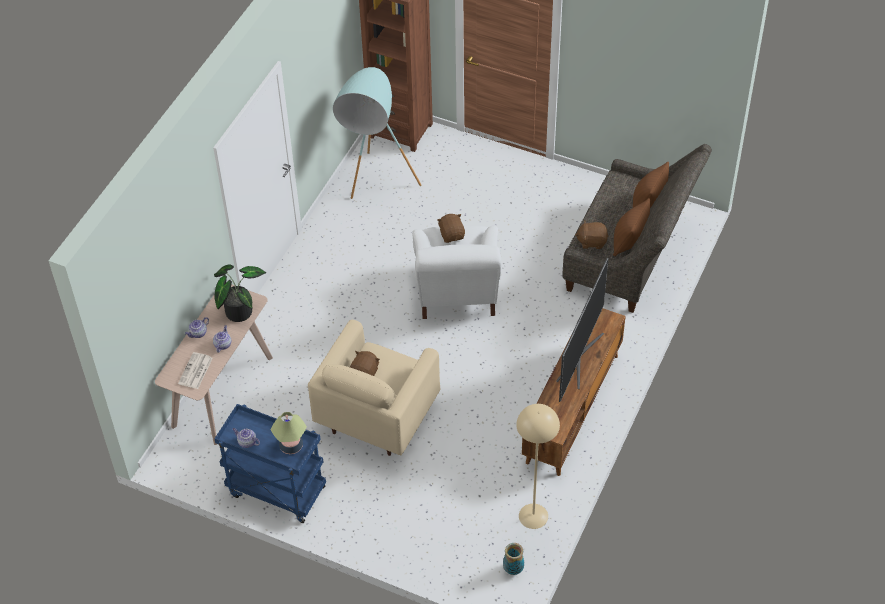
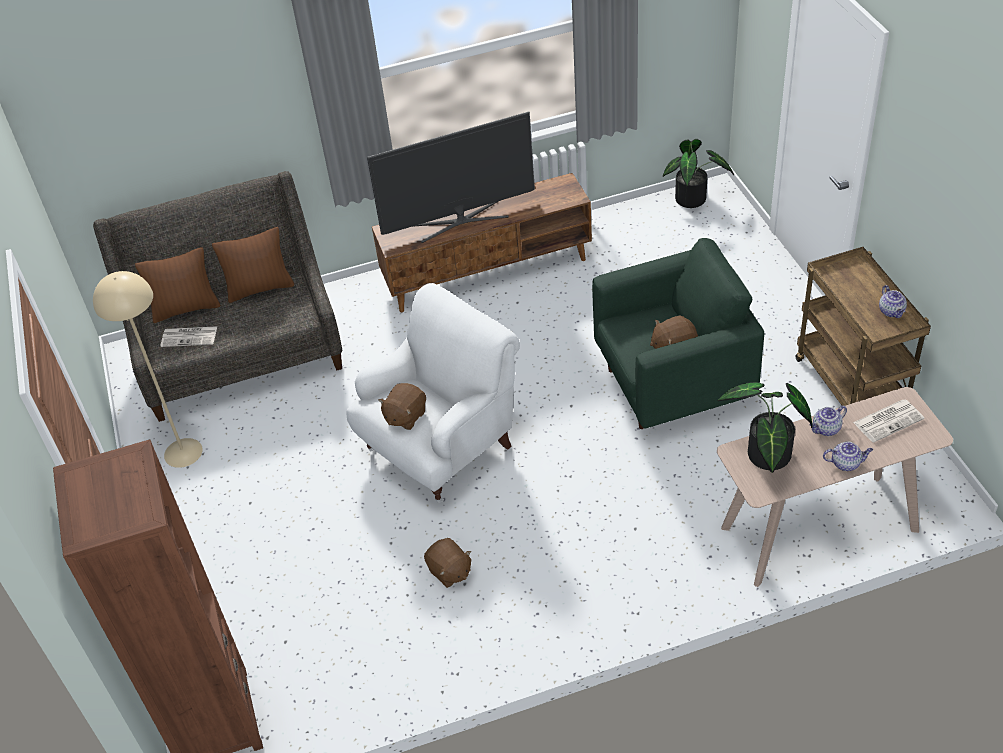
camera: 130 degrees left, 5 degrees down
(275, 491) = (852, 387): blue cart -> brown cart
(291, 445) = (844, 280): table lamp -> none
(375, 188) = (357, 654): turquoise floor lamp -> none
(377, 416) = (673, 385): beige armchair -> green armchair
(513, 569) = (694, 200): vase -> potted plant
(533, 516) = (630, 222): beige floor lamp -> beige floor lamp (183, 452)
(592, 241) = (289, 312): brown plush toy -> brown plush toy (449, 571)
(620, 194) = (190, 336): none -> newspaper

